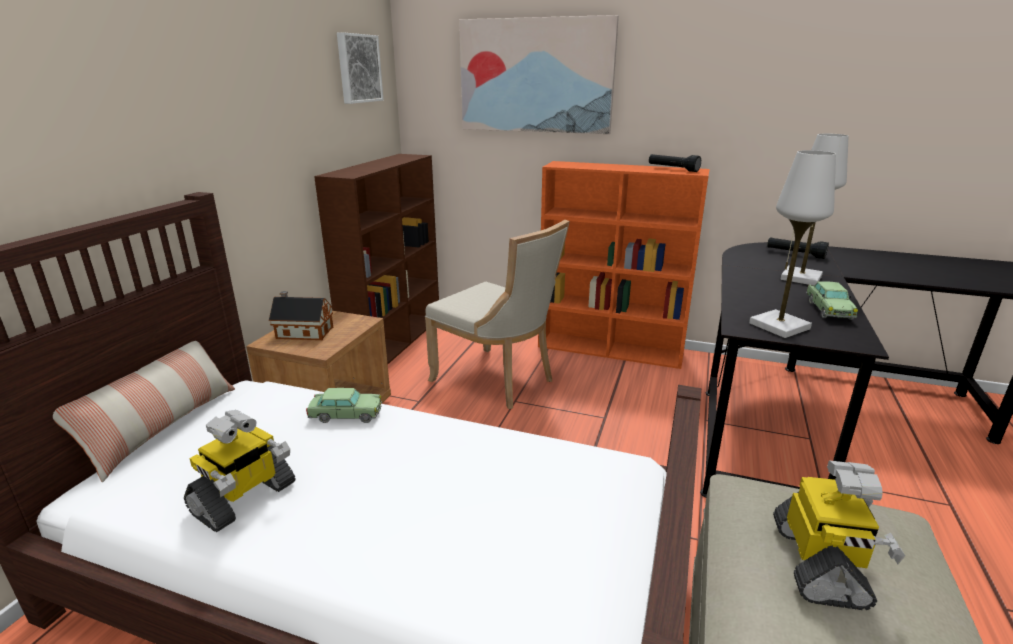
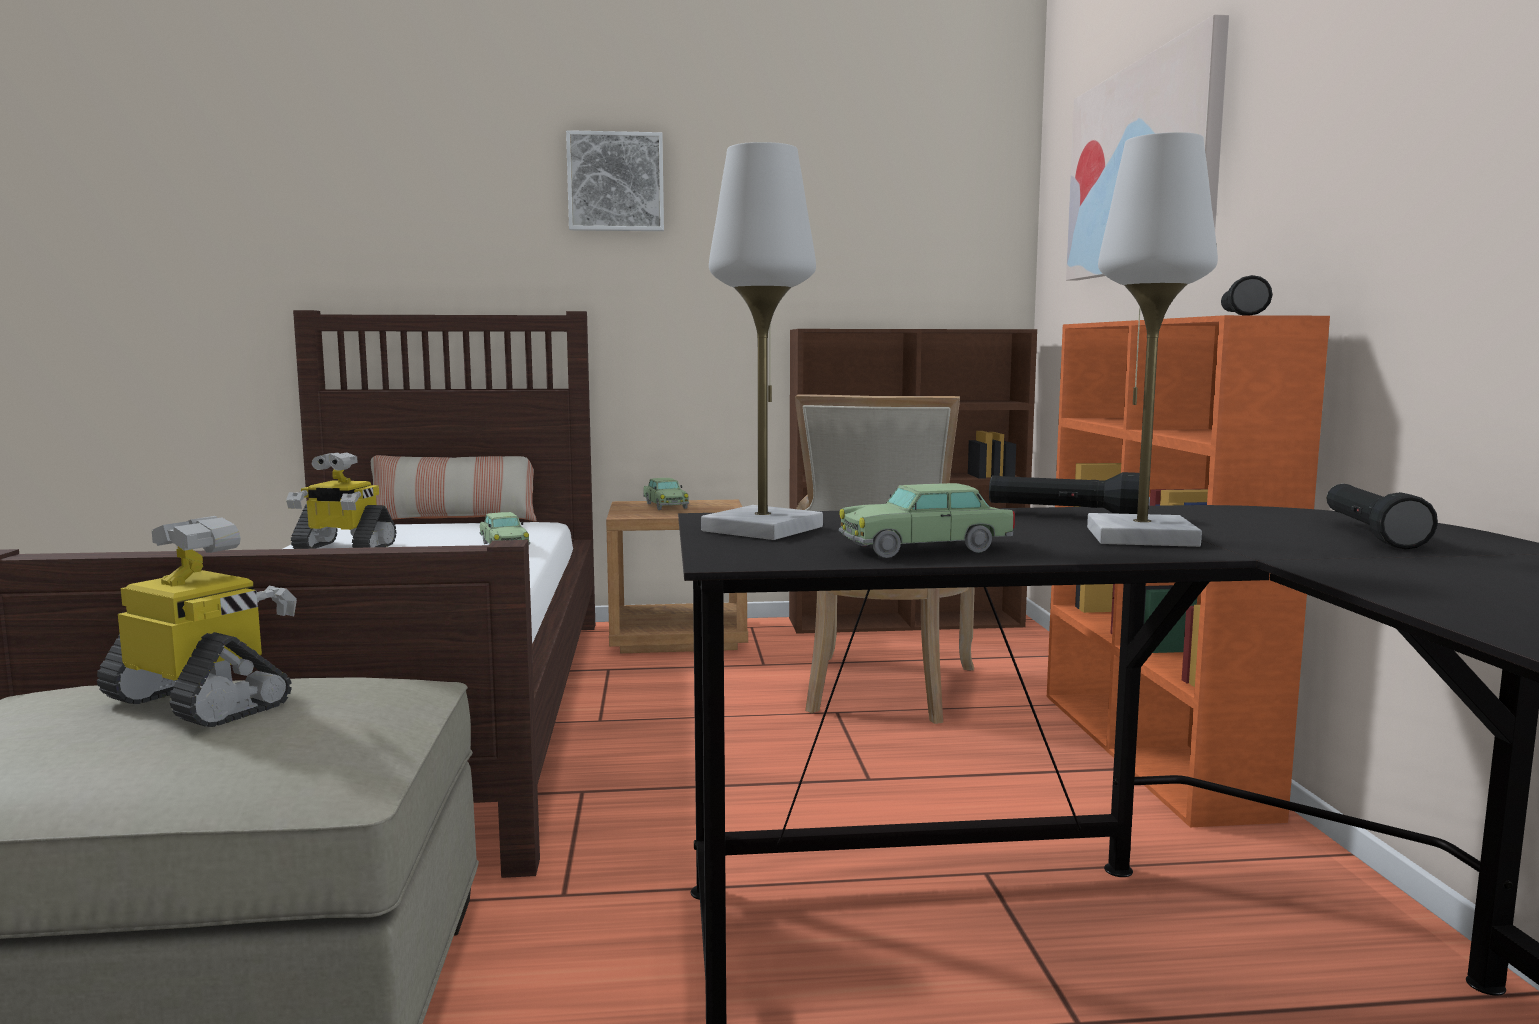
camera: 65 degrees right, 15 degrees down
(303, 332) = (665, 506): toy house -> toy car
(358, 68) = (927, 195): picture -> picture (616, 182)
(746, 275) = (1064, 514): none -> black flashlight
(820, 564) = (201, 702): toy robot -> toy robot turned 135 degrees counterclockwise

